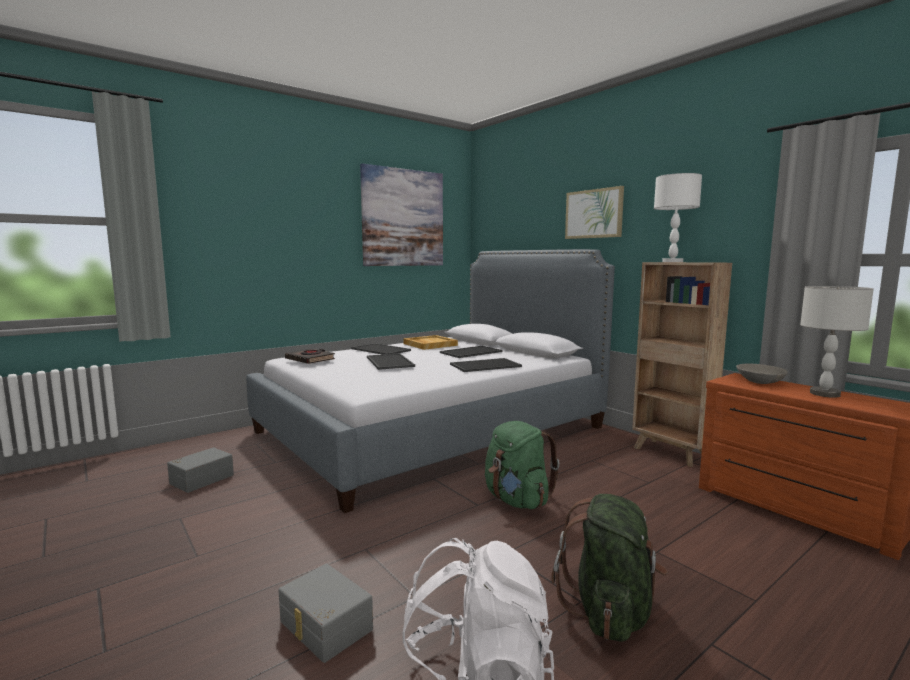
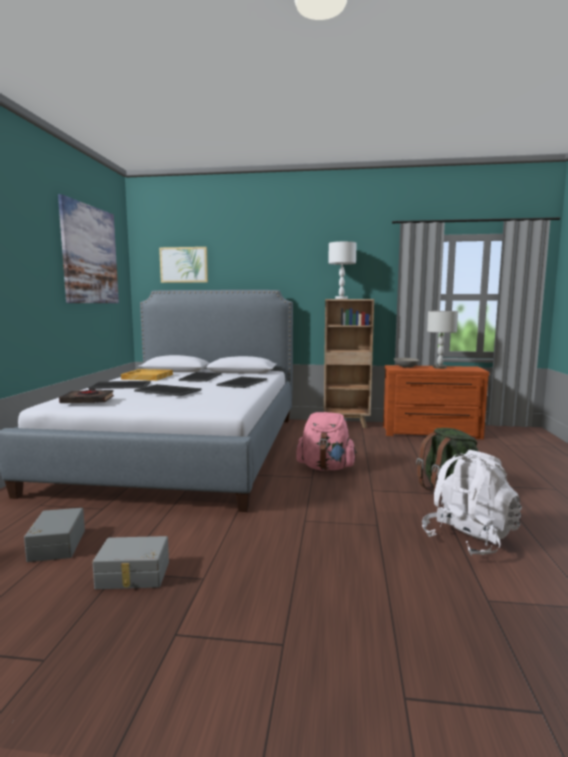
camera: 45 degrees left, 0 degrees up
(324, 626) = (369, 557): grey storage box -> grey storage box (133, 575)
(517, 500) = (326, 468): green backpack -> pink backpack
(594, 214) = (268, 263): picture -> picture (184, 265)

